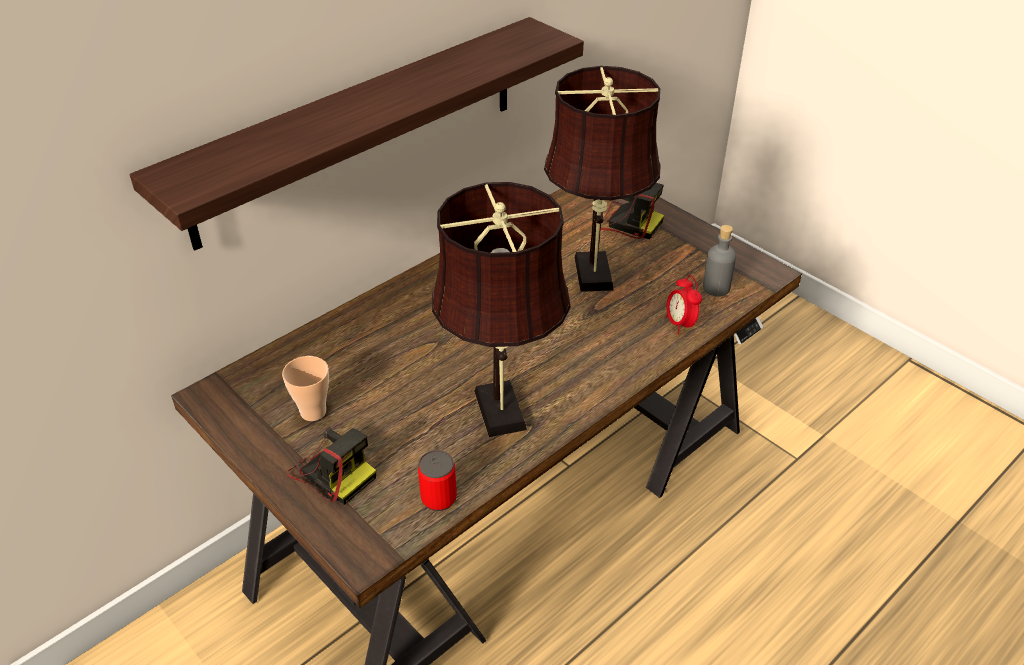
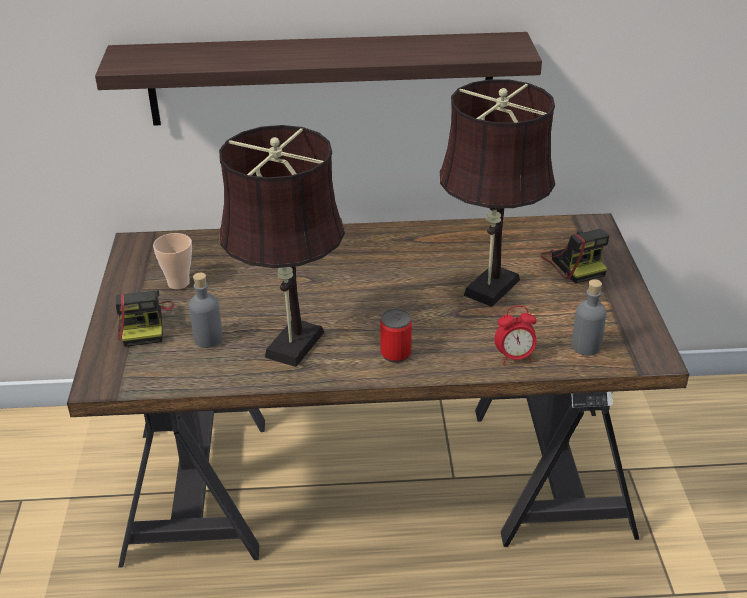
camera: 40 degrees right, 5 degrees down
(415, 449) = (208, 339): none -> grey bottle
(439, 498) = (183, 376): can -> can (395, 354)
(680, 324) = (514, 357): alarm clock -> alarm clock turned 120 degrees counterclockwise

